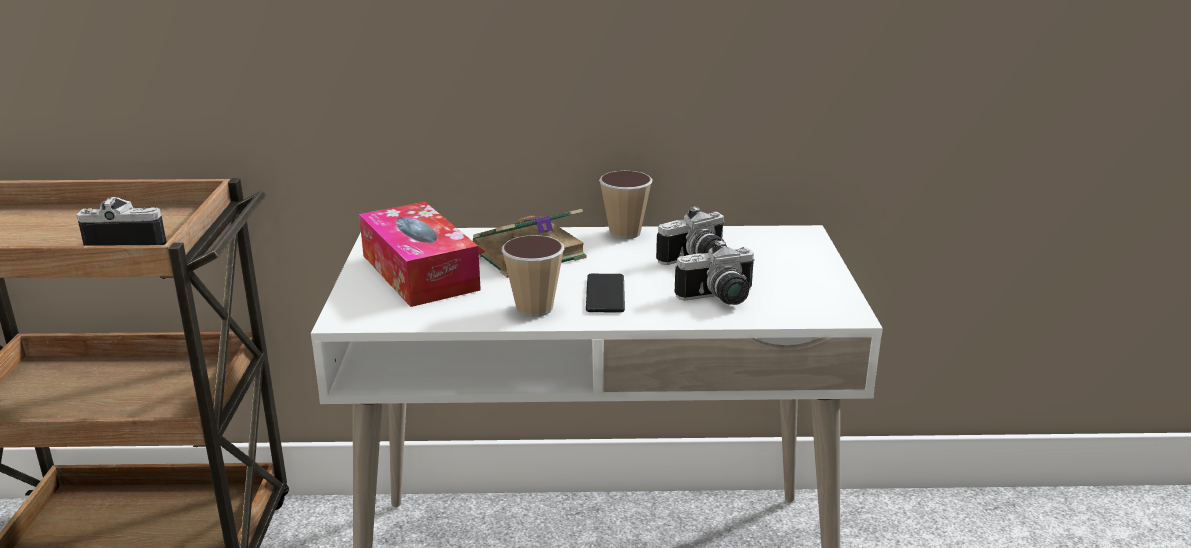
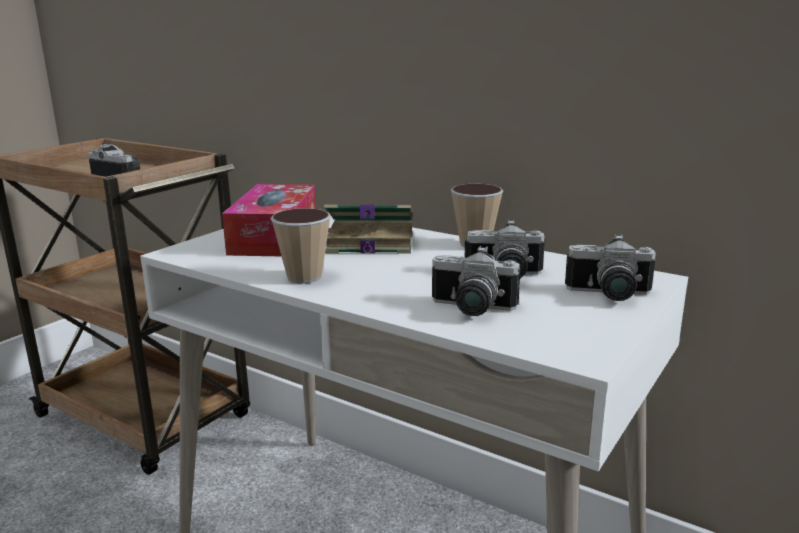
camera: 35 degrees right, 5 degrees down
(605, 294) = (377, 281): phone -> none
(795, 257) = (609, 295): none -> camera

